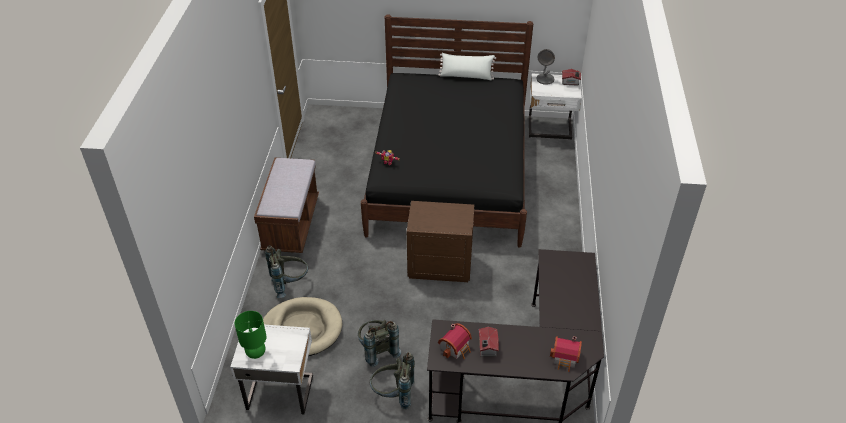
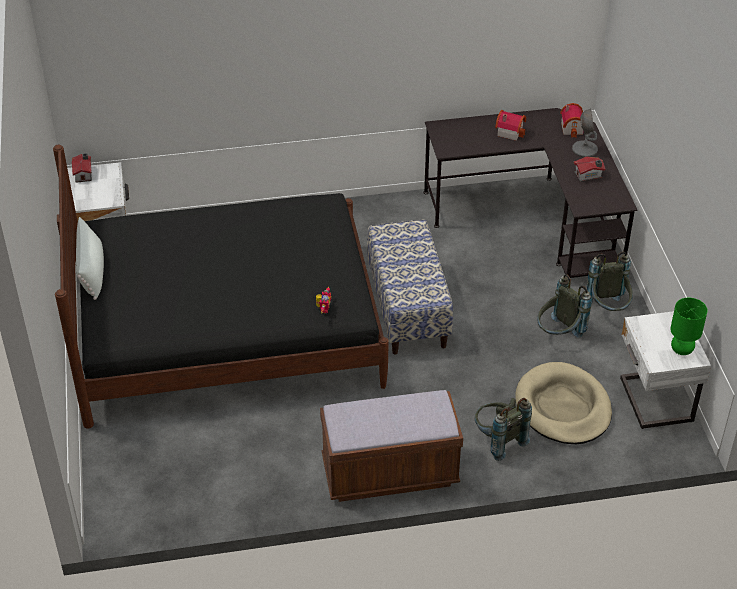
camera: 105 degrees left, 0 degrees up
(440, 265) = (407, 308): brown nightstand -> bench
(456, 347) = (600, 194): toy house -> toy house (509, 131)
(545, 79) = (80, 197): grey table lamp -> grey table lamp (584, 149)

